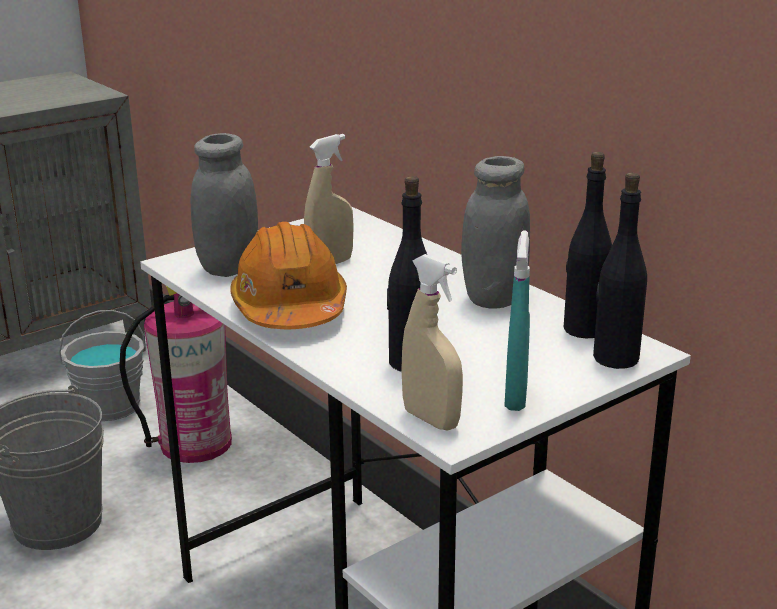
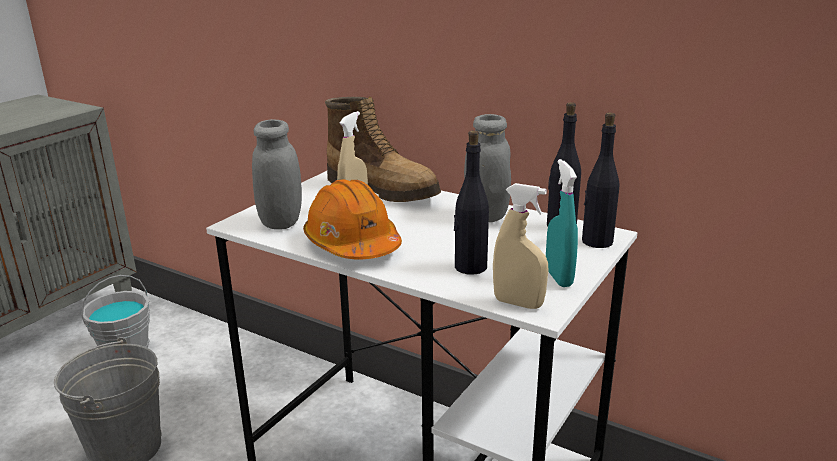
camera: 20 degrees left, 0 degrees up
(196, 443) = (208, 364): fire extinguisher -> none
(387, 245) = (383, 190): none -> boot

